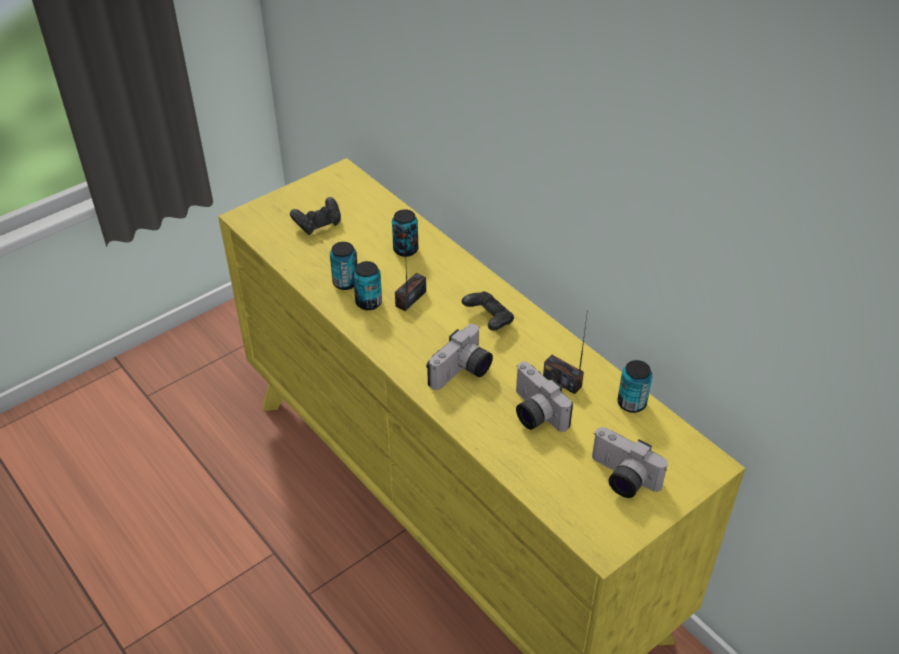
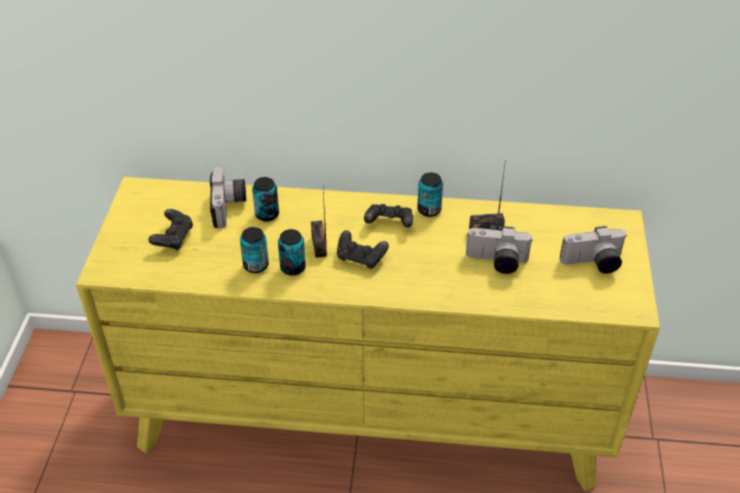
camera: 45 degrees left, 0 degrees up
(428, 330) = (361, 258): none -> black game controller
(462, 373) = (421, 269): camera -> camera (229, 207)
(631, 403) = (540, 216): can -> can (429, 210)

